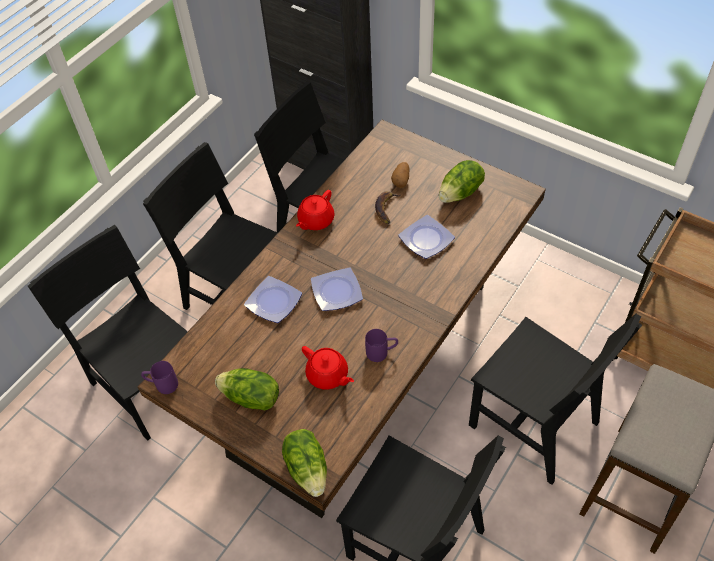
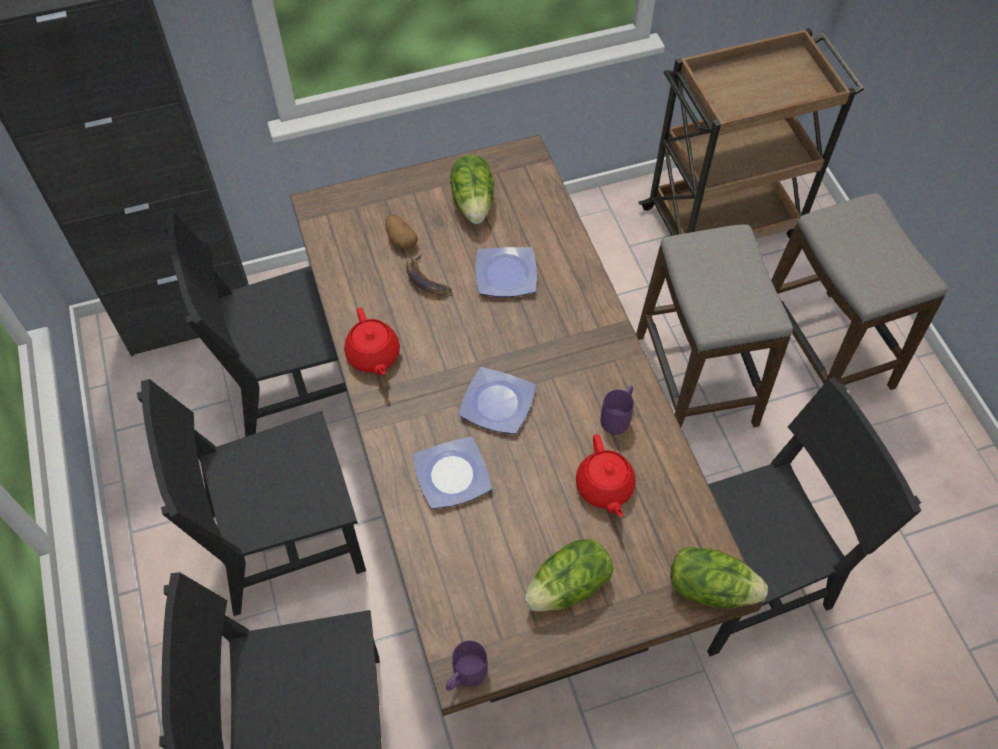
camera: 55 degrees left, 5 degrees up
(328, 375) = (604, 487): red teapot -> red teapot turned 90 degrees clockwise
(533, 424) = (695, 379): black chair -> stool

